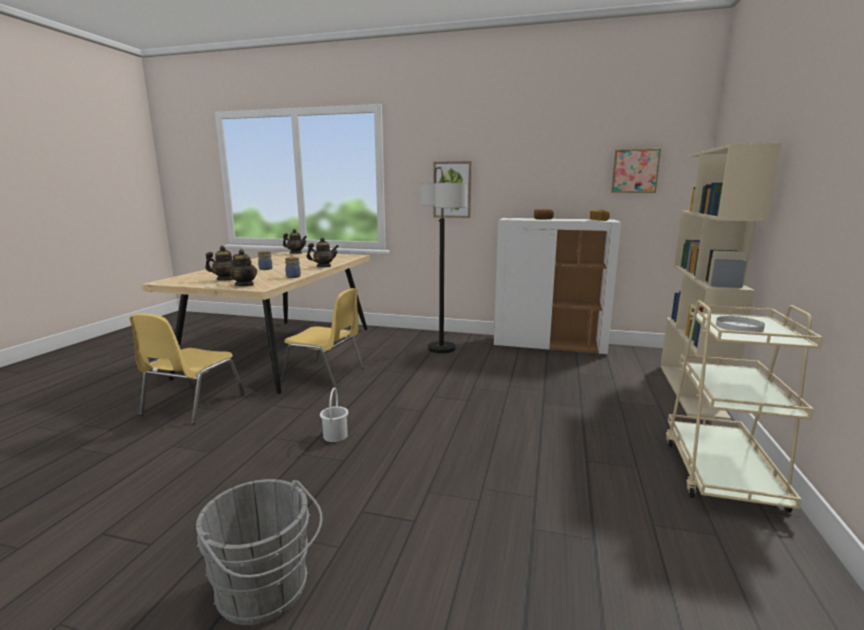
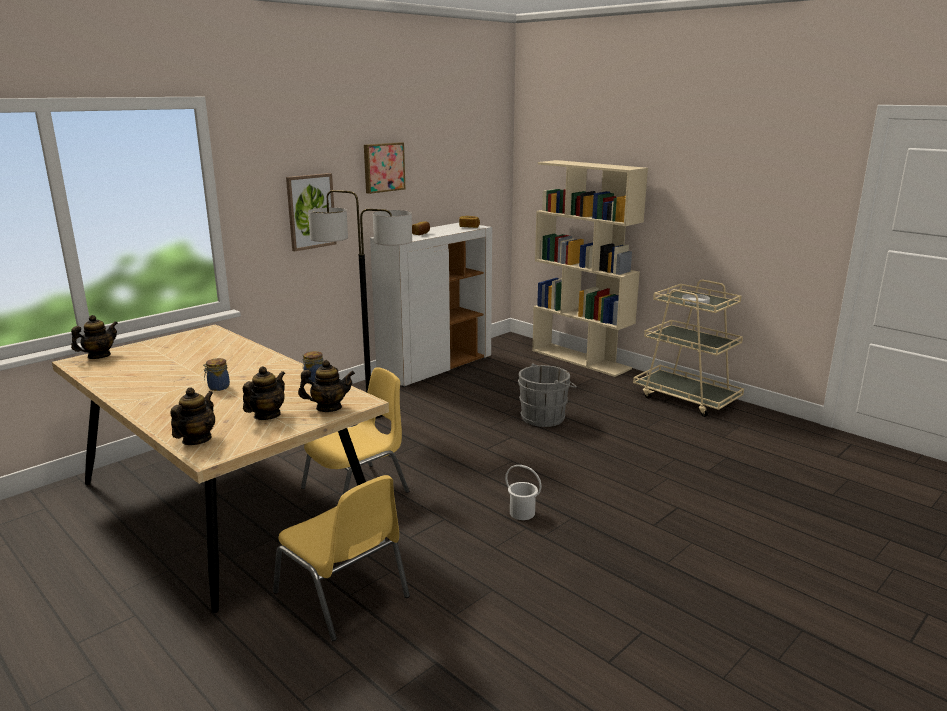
camera: 60 degrees left, 5 degrees up
(266, 592) = (726, 579): grey bucket -> grey bucket (545, 417)
(323, 266) = (266, 357): teapot -> teapot (196, 440)
(635, 171) = (469, 172): picture -> picture (383, 167)

